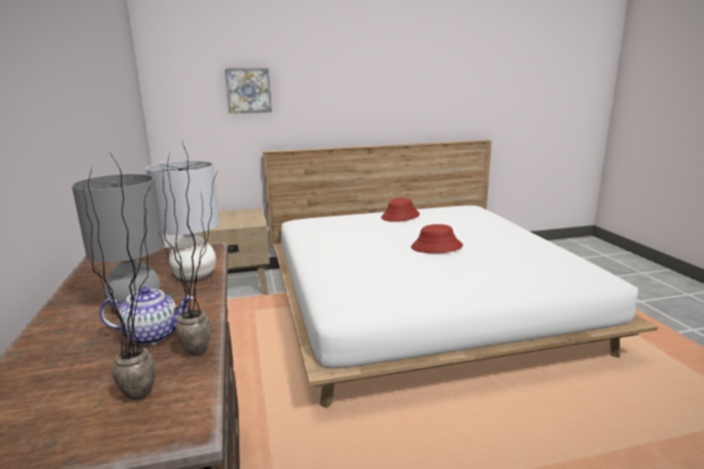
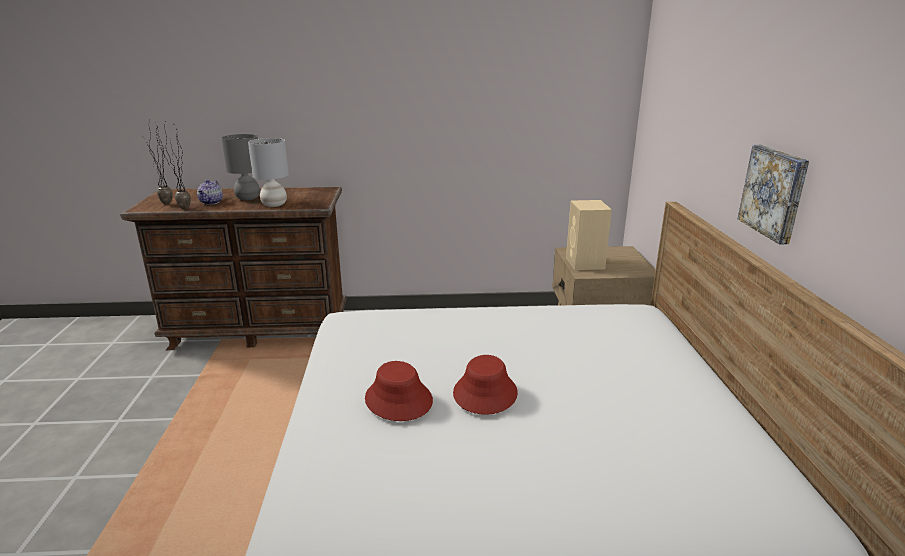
camera: 100 degrees right, 5 degrees up
(234, 223) = (585, 263): none -> beige speaker
(248, 90) = (689, 112): picture -> picture (775, 192)
(400, 216) = (663, 389): red hat -> red hat (398, 400)

